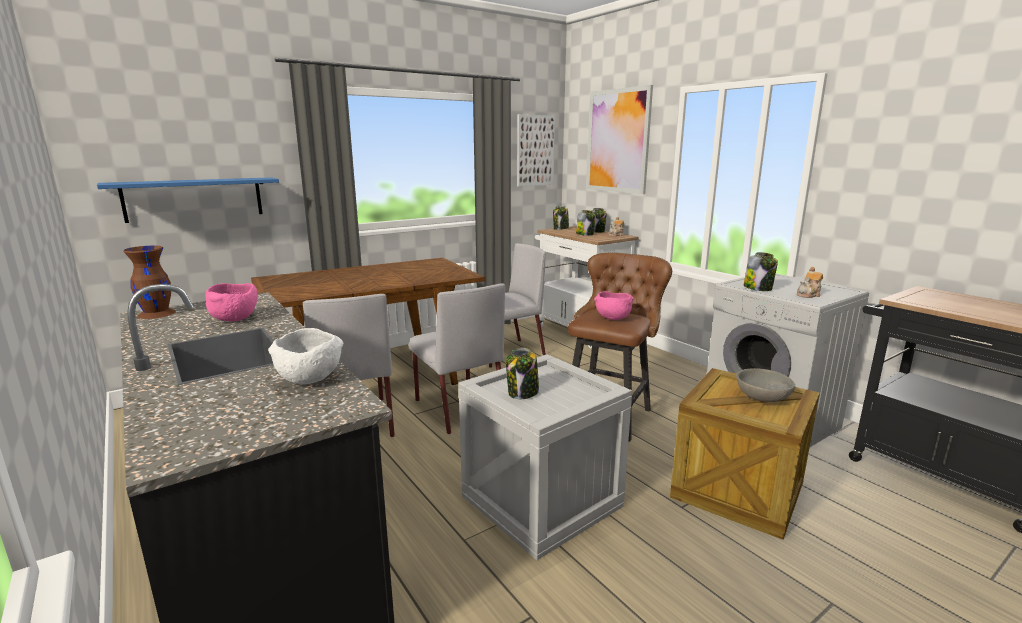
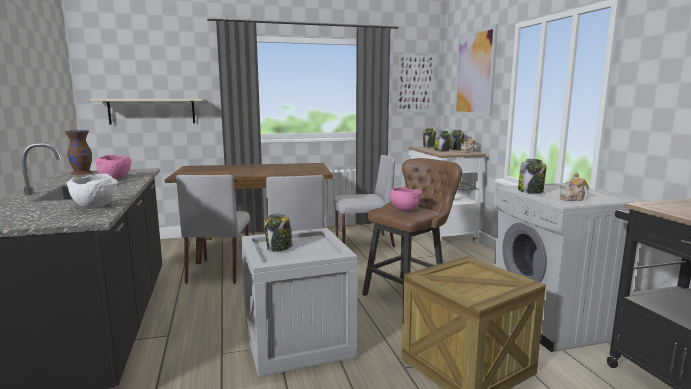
camera: 20 degrees right, 5 degrees down
(194, 199) = (152, 111): blue shelf -> beige shelf
(763, 398) = (484, 281): grey bowl -> none

